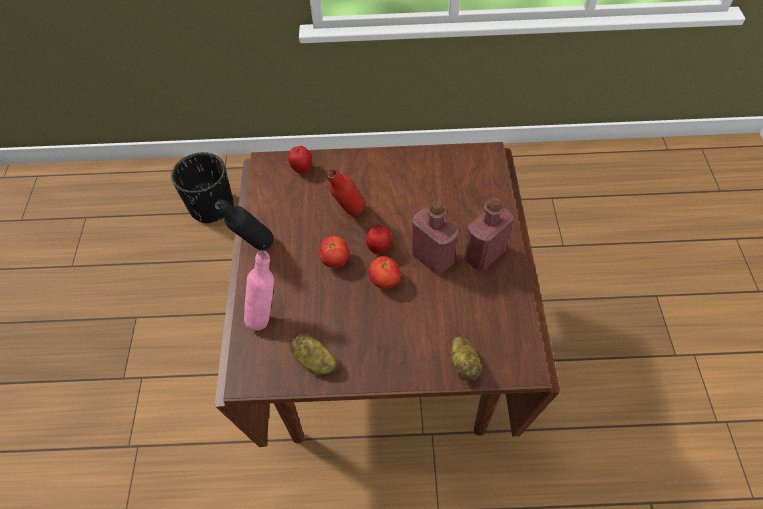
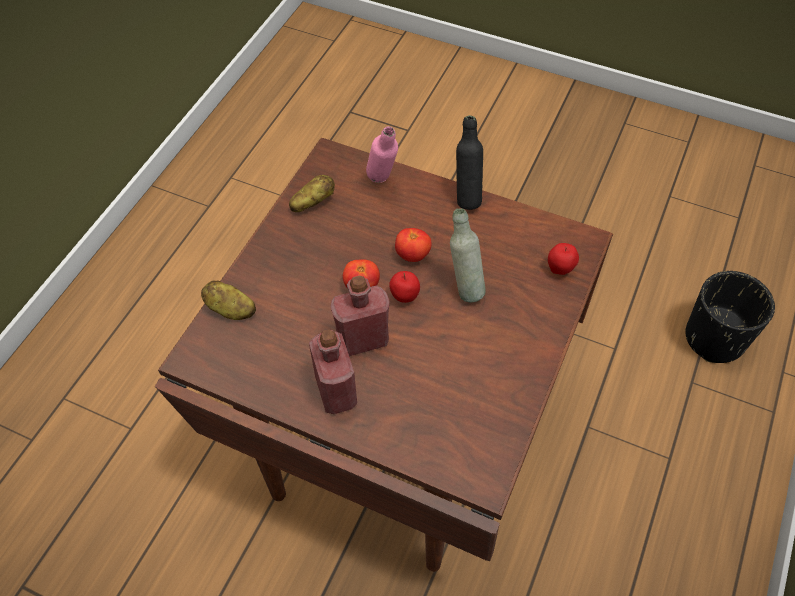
camera: 115 degrees right, 0 degrees up
(348, 216) = (464, 287): red bottle -> grey bottle

